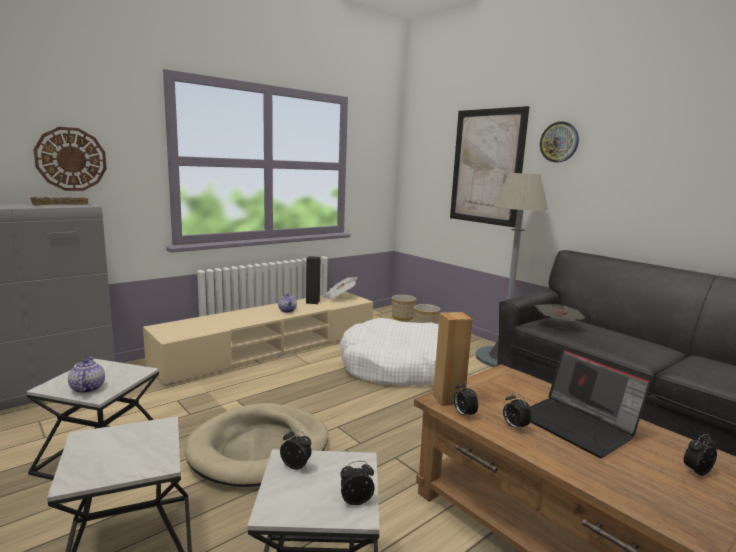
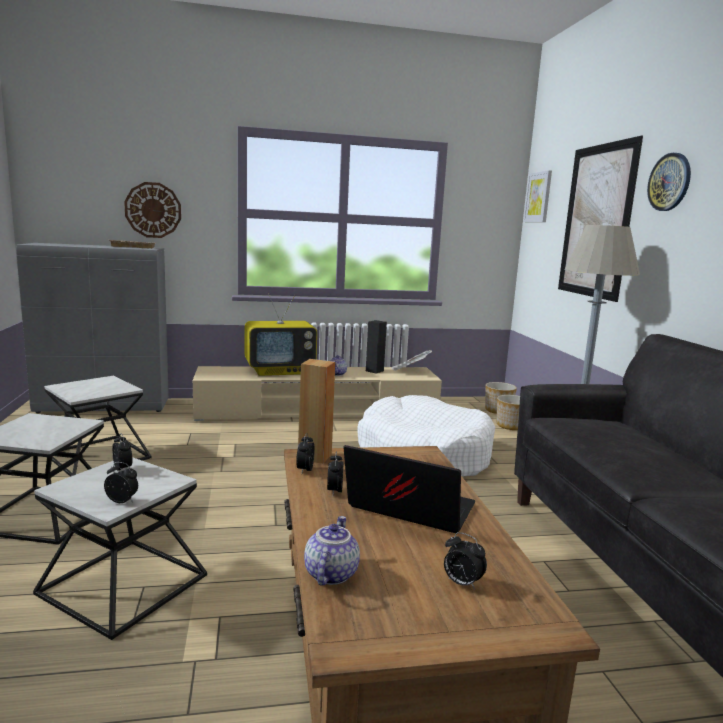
camera: 30 degrees right, 0 degrees up
(87, 388) = (78, 391): teapot -> teapot (330, 573)
(234, 317) = (280, 371): none -> television
(259, 448) = (205, 482): beige dog bed -> none
(417, 145) = (538, 197): none -> picture
(558, 325) = (577, 425): newspaper -> none
(578, 426) = (407, 510): laptop -> laptop turned 120 degrees clockwise
(696, 472) = (461, 583): alarm clock -> alarm clock turned 150 degrees counterclockwise

